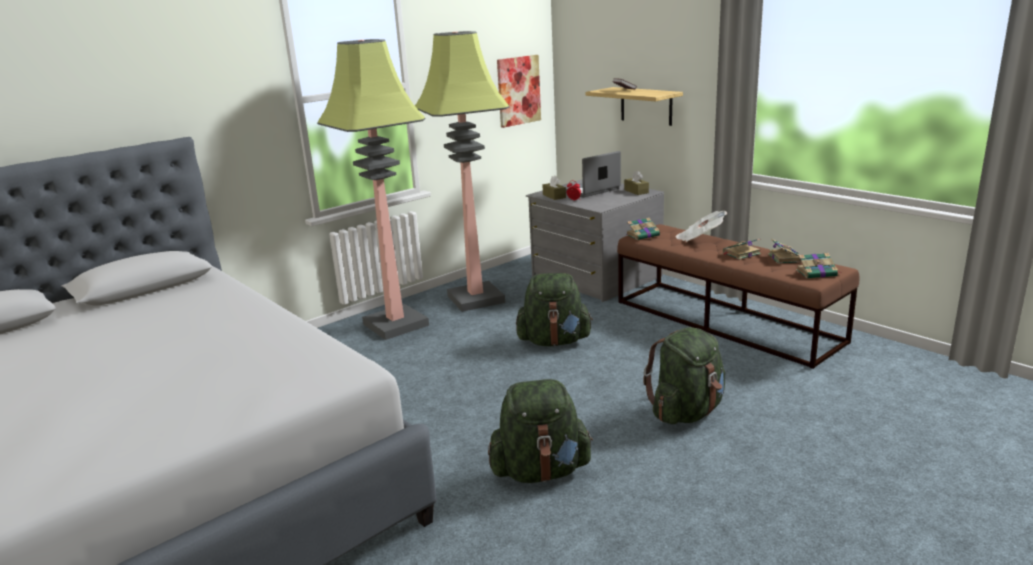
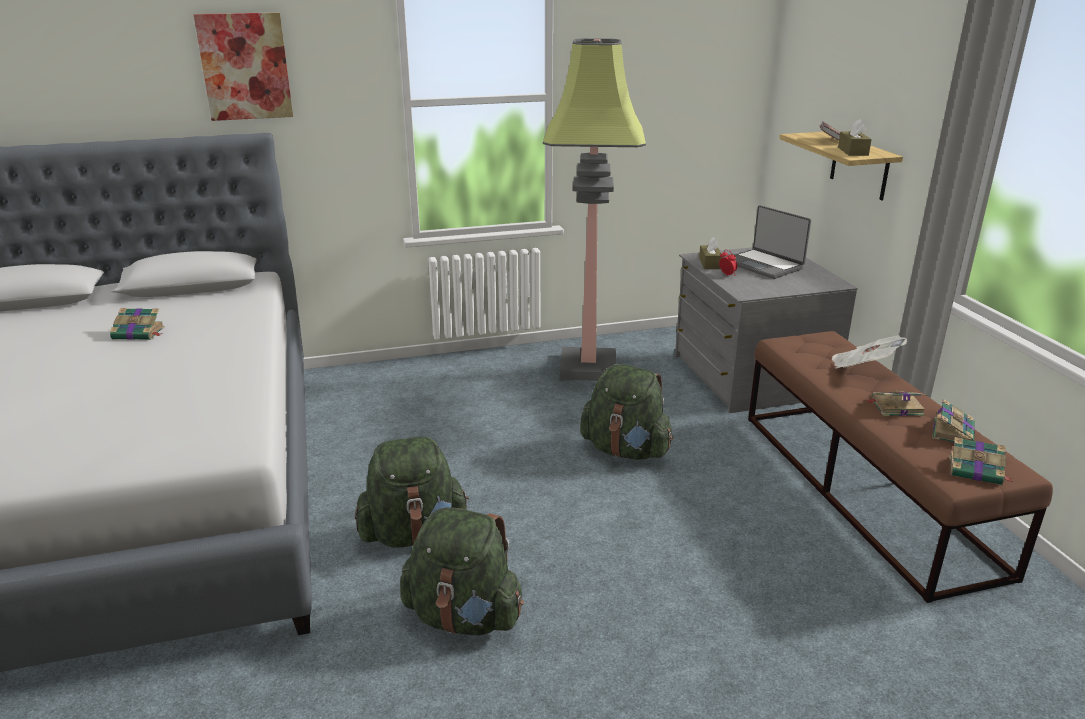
camera: 25 degrees right, 5 degrees up
(396, 324) = (480, 376): floor lamp -> none
(518, 90) = (713, 117): picture -> picture (245, 66)
(591, 190) = (764, 265): laptop -> laptop turned 120 degrees counterclockwise
(636, 191) = (819, 279): brown tissue box -> brown tissue box (853, 151)
(643, 235) = (793, 343): book -> book (139, 333)
(687, 412) = (697, 604): green backpack -> green backpack (414, 533)

